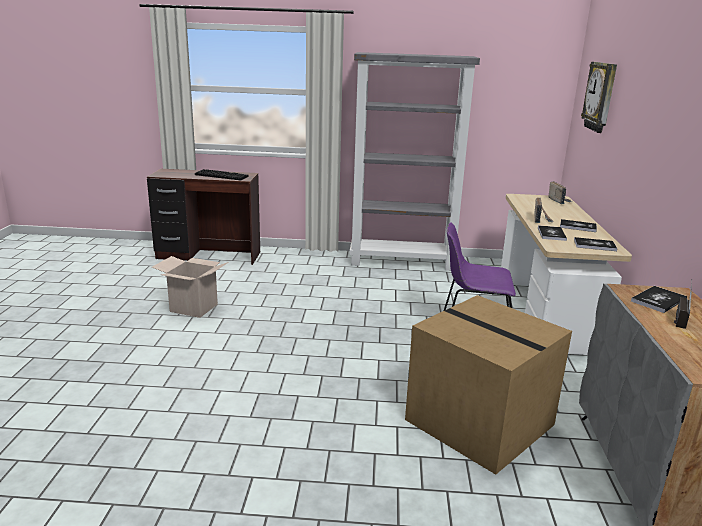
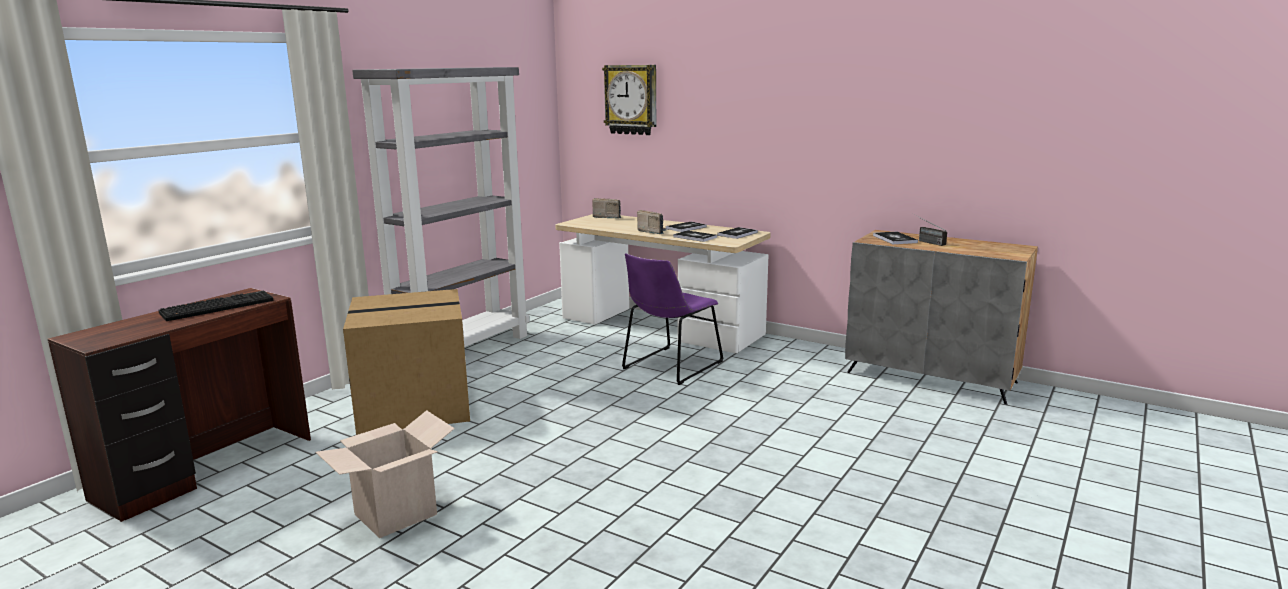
camera: 60 degrees left, 5 degrees down
(482, 422) = (829, 408): cardboard box -> cardboard box (416, 405)

